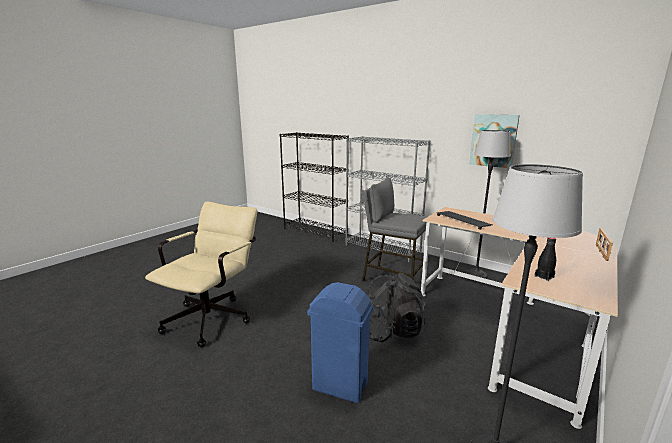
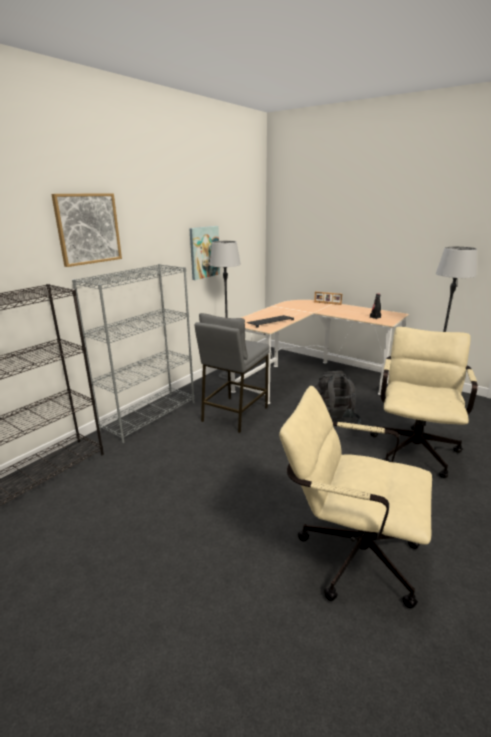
camera: 90 degrees left, 5 degrees up
(340, 387) = (414, 446): blue trash can -> beige office chair
(379, 106) = (88, 229): none -> picture

